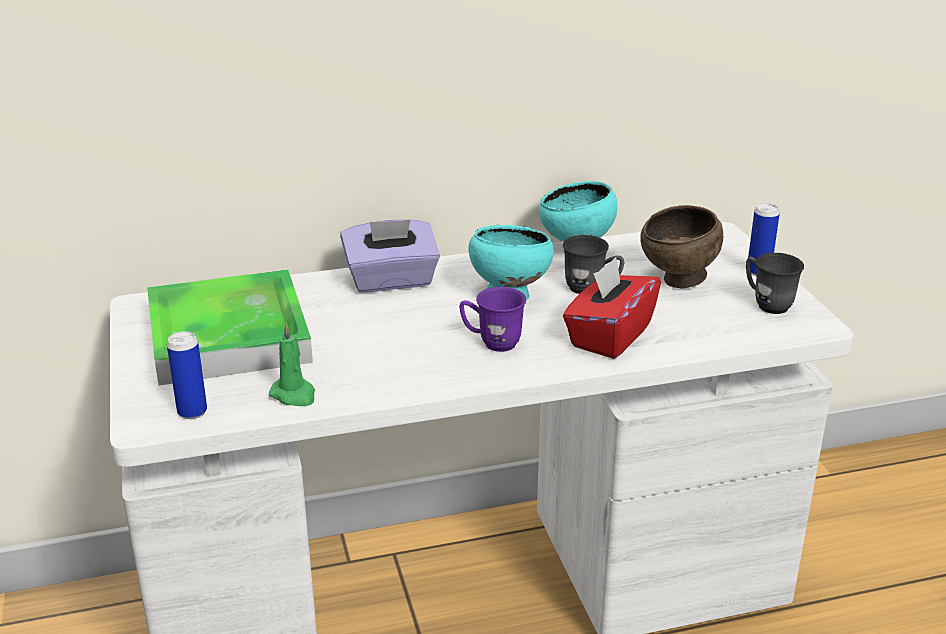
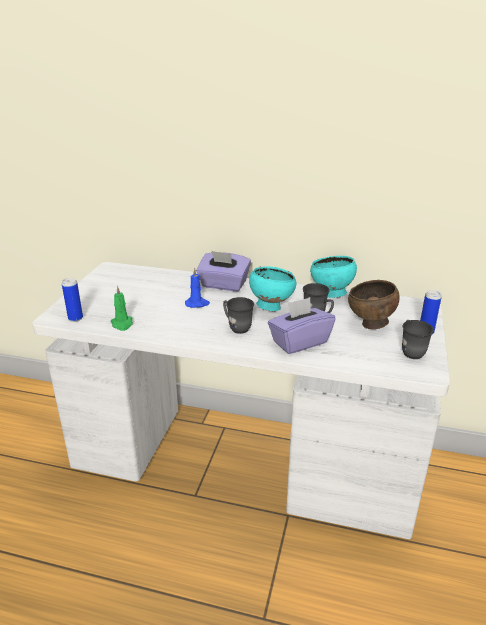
camera: 30 degrees right, 0 degrees up
(229, 336) = (127, 290): tray -> none
(384, 324) = (197, 304): none -> blue candle
(491, 342) = (236, 327): purple mug -> grey mug
(609, 336) = (299, 342): red tissue box -> purple tissue box

